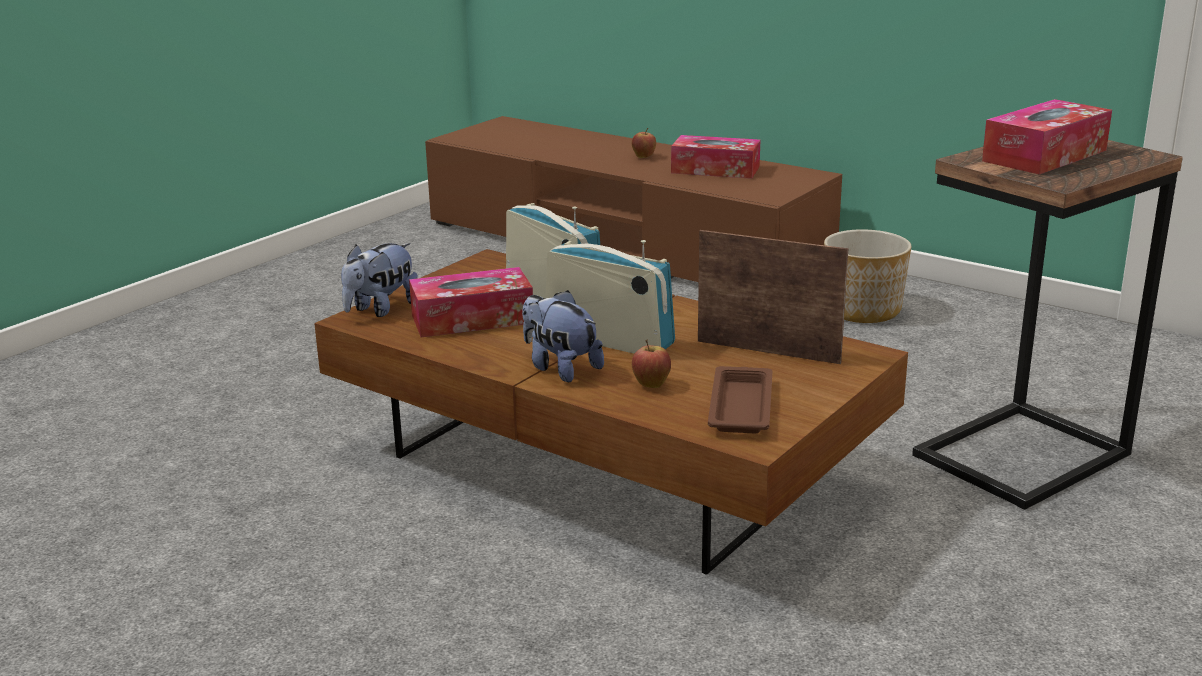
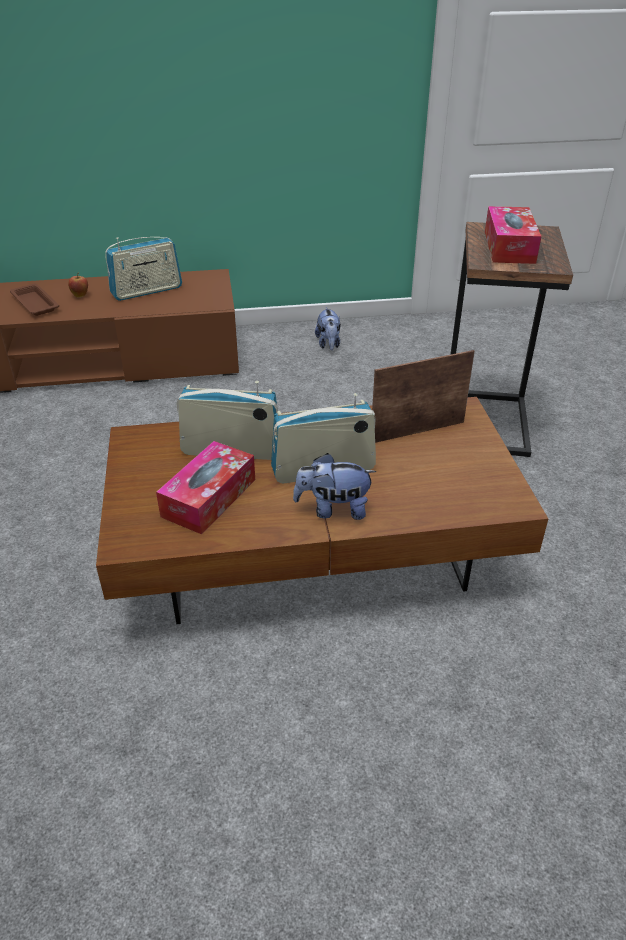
camera: 45 degrees left, 15 degrees up
(381, 309) = (128, 524): plush toy -> plush toy (328, 344)
(651, 385) = (403, 493): apple -> none
(715, 170) = (147, 291): tissue box -> radio
(741, 406) = (470, 482): brown tray -> brown tray (35, 303)
(863, 310) = (290, 358): planter -> none

